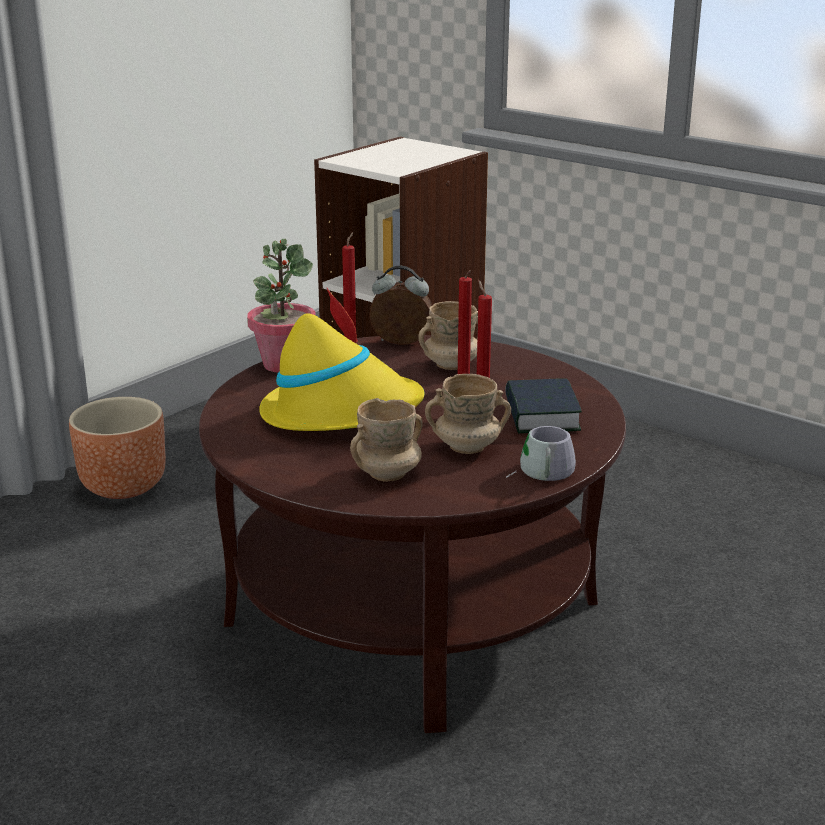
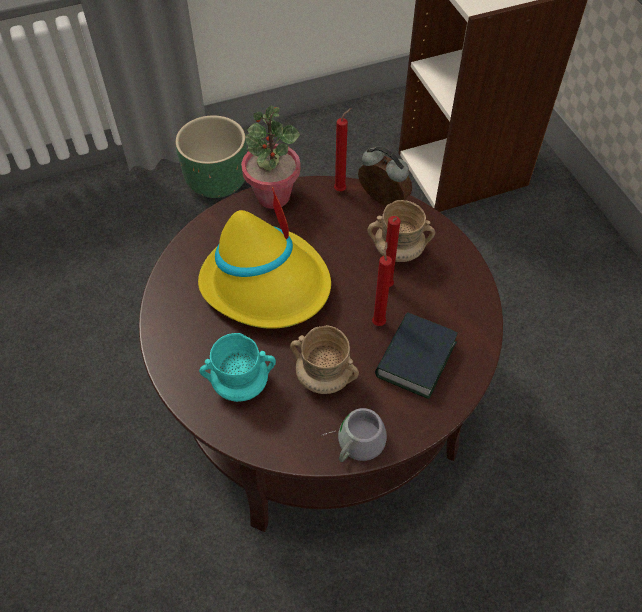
camera: 30 degrees right, 30 degrees up
(124, 486) = (218, 182): brown planter -> green planter
(387, 473) = (241, 384): beige mug -> turquoise mug

